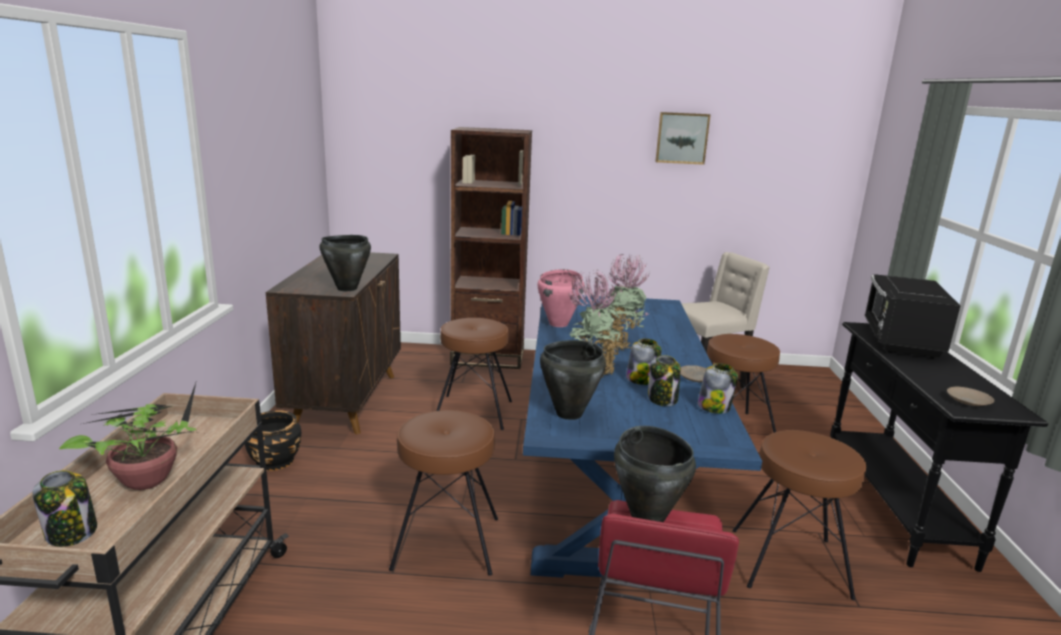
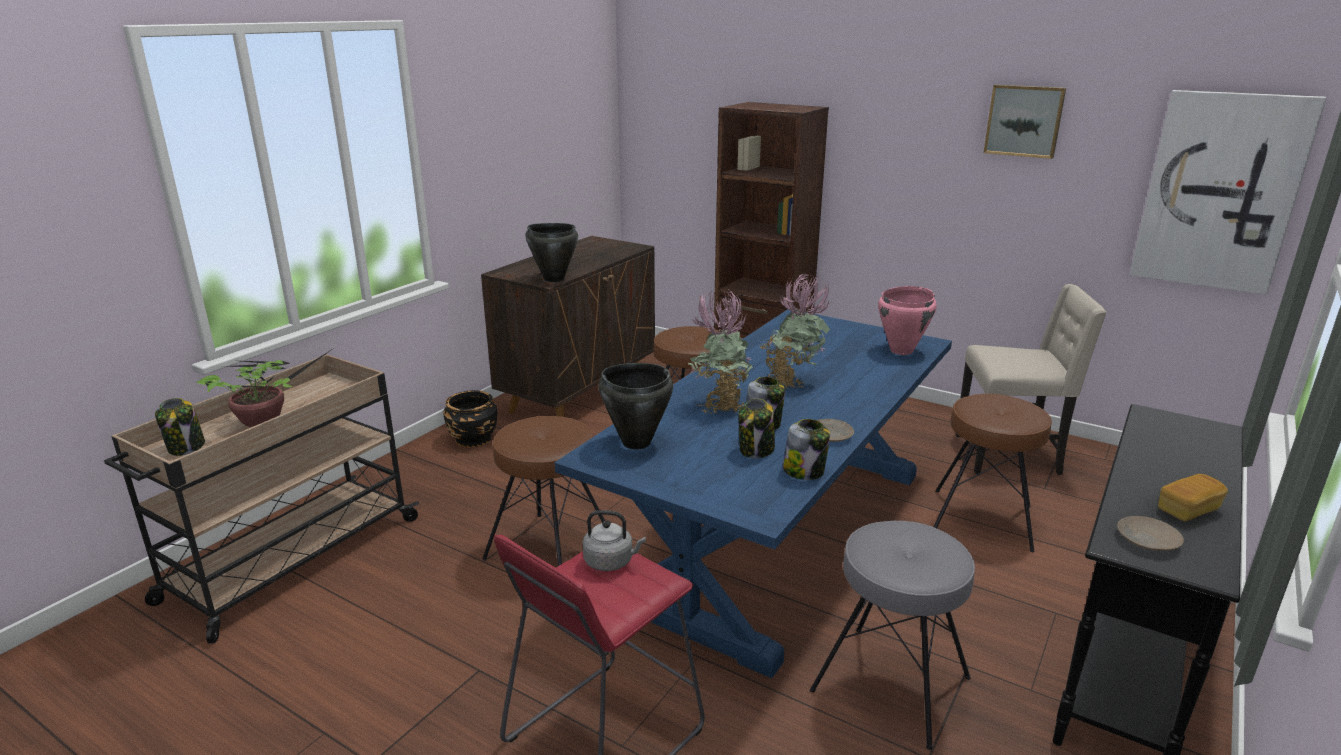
camera: 30 degrees right, 5 degrees up
(559, 324) = (756, 347): pink cooking pot -> pink cooking pot (902, 350)
(647, 518) = (611, 562): black cooking pot -> grey kettle
(790, 563) = (890, 685): brown stool -> grey stool
(807, 182) = (1220, 192): none -> picture
(900, 341) = (1180, 444): black microwave -> none
(958, 378) = (1188, 510): none -> bread

